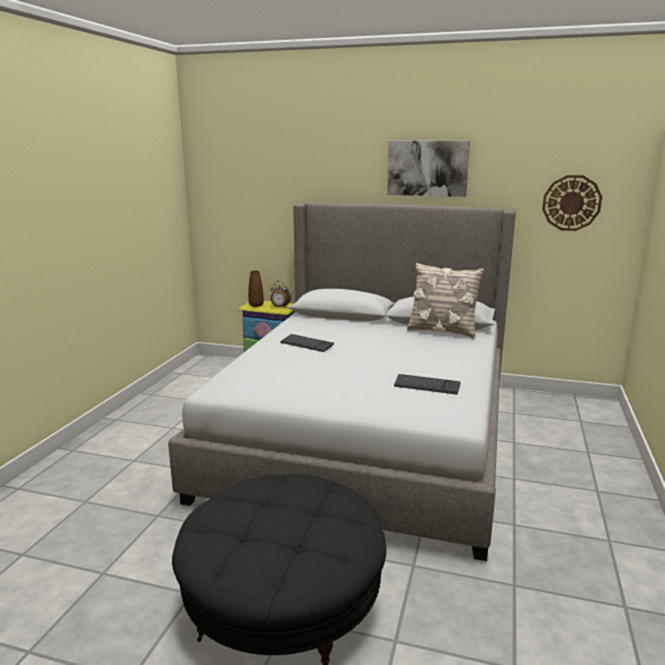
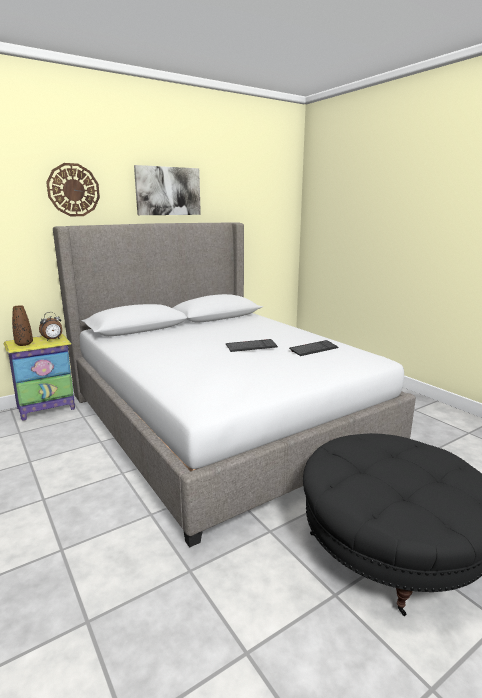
camera: 50 degrees left, 0 degrees up
(307, 344) = (175, 352): keyboard -> keyboard (251, 347)
(442, 332) = (233, 320): beige pillow -> none
(571, 203) = (263, 217): wall clock -> wall clock (73, 190)

